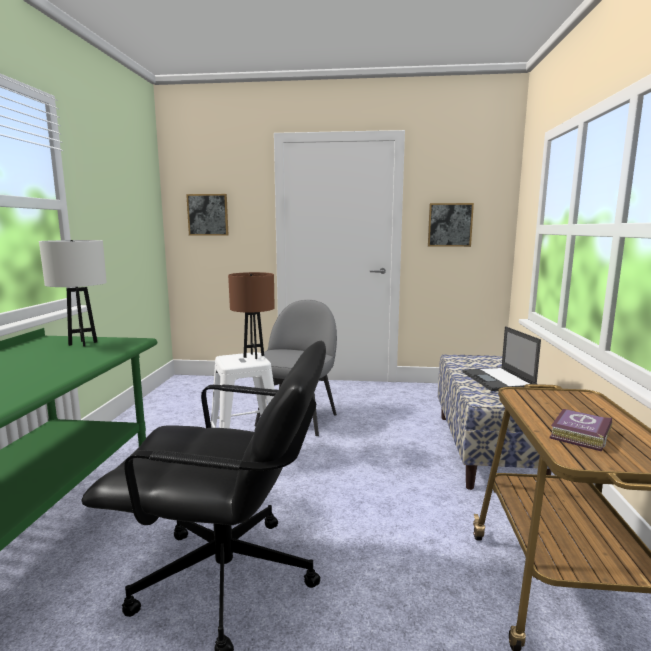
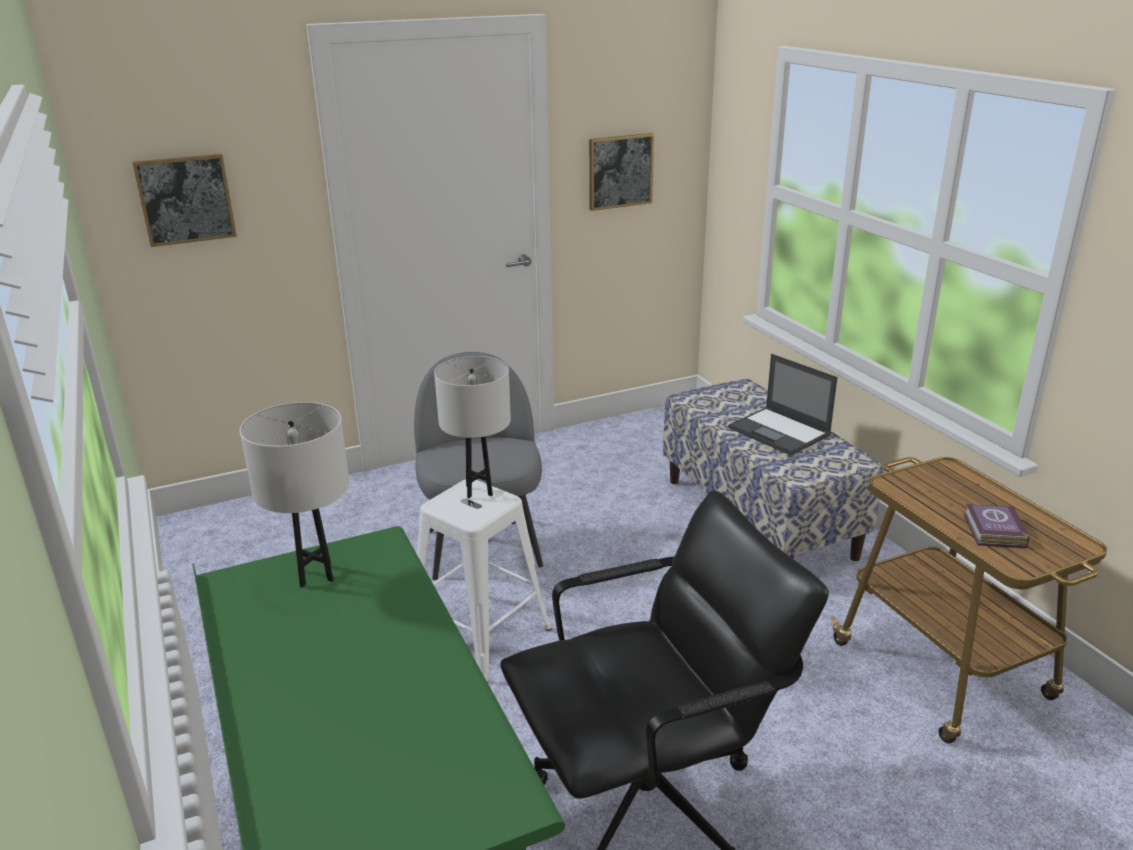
camera: 30 degrees left, 15 degrees up
(253, 356) = (479, 490): brown table lamp -> white table lamp

